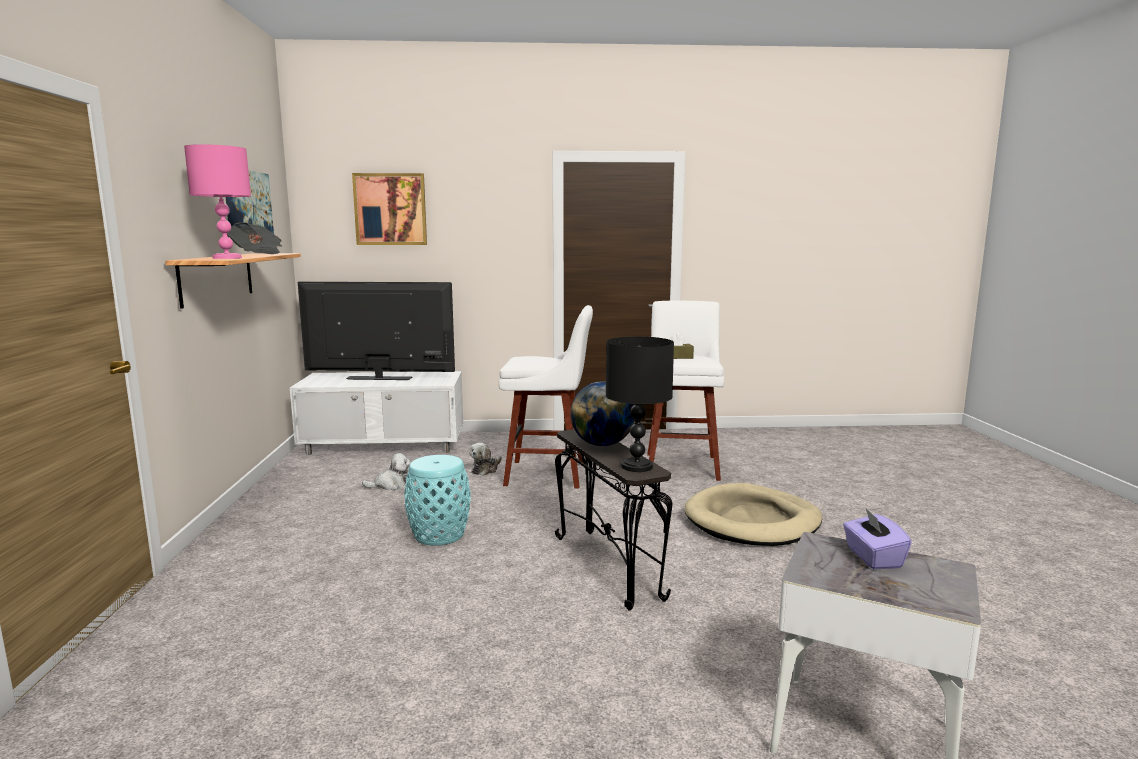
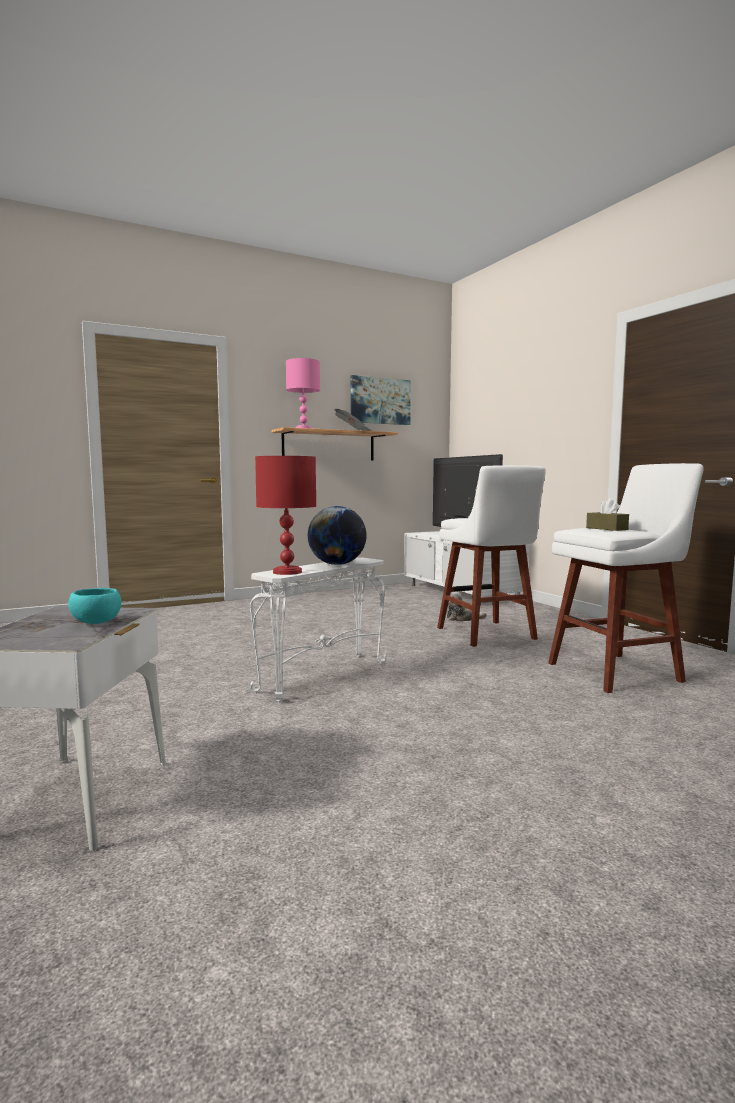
camera: 65 degrees right, 5 degrees down
(390, 209) = (498, 397): picture -> none
(391, 485) = (392, 607): plush toy -> none
(439, 535) = (327, 630): turquoise stool -> none
(607, 567) = (323, 677): black side table -> white side table
(637, 466) = (288, 572): black table lamp -> red table lamp
(752, 521) = (507, 719): beige dog bed -> none
(872, 558) = (95, 623): purple tissue box -> turquoise bowl

